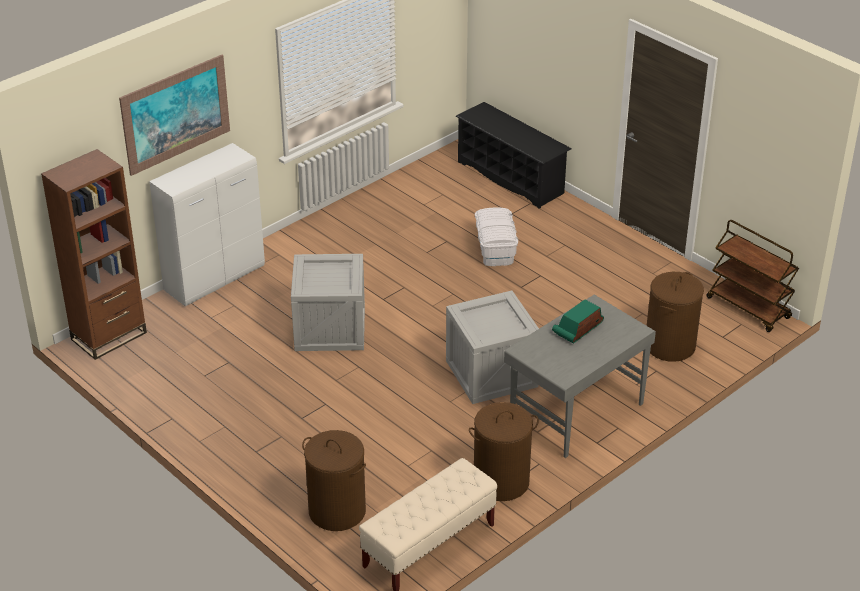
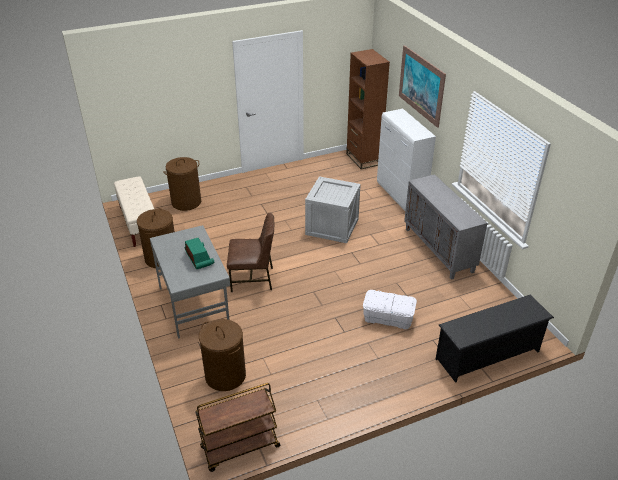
camera: 110 degrees right, 0 degrees up
(339, 228) = (439, 250): none -> grey cabinet
(492, 373) = (253, 279): crate -> brown chair

